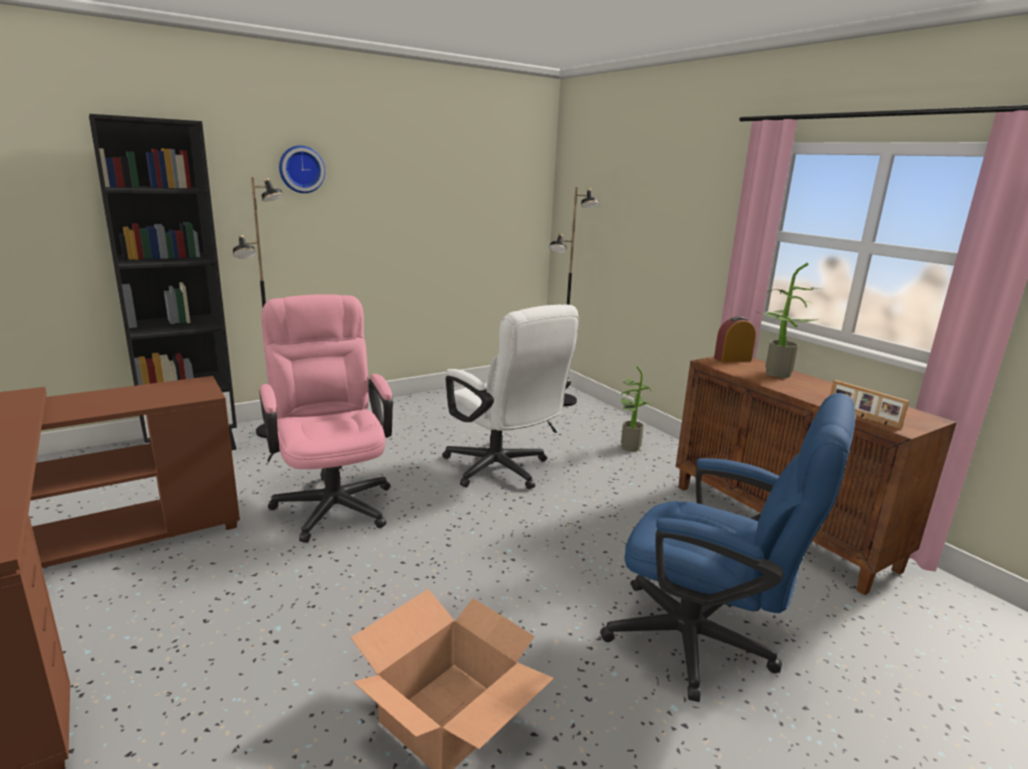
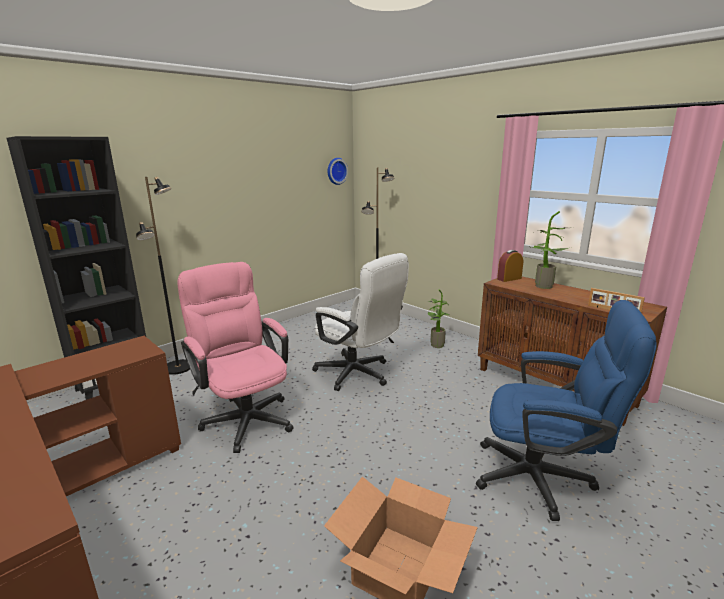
camera: 10 degrees left, 0 degrees up
(301, 169) = (178, 168): wall clock -> wall clock (336, 171)

